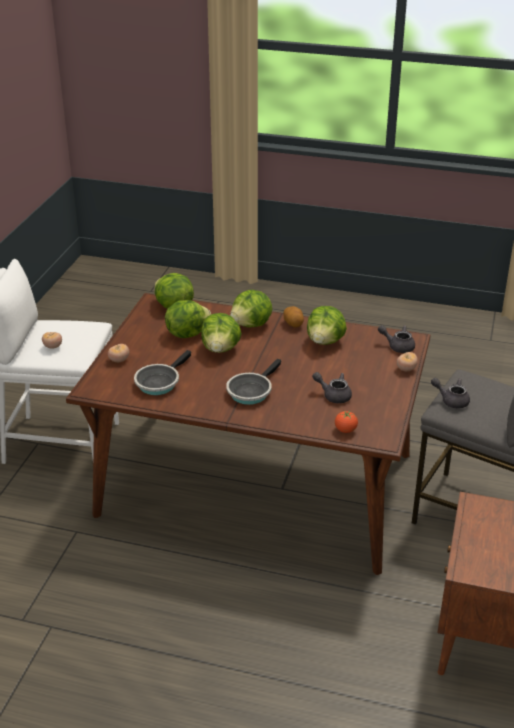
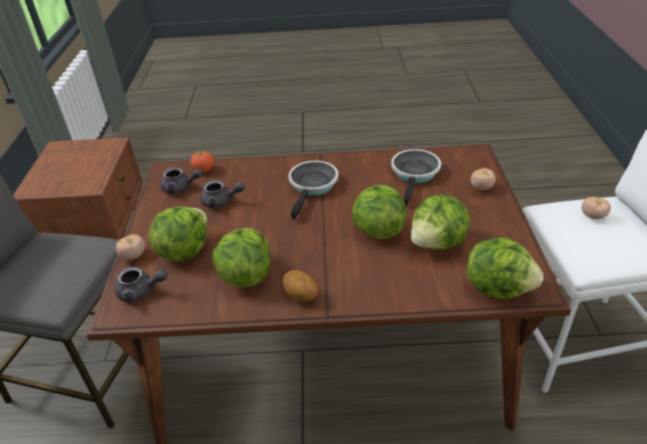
camera: 165 degrees right, 5 degrees up
(251, 325) = (361, 279): lettuce -> lettuce (183, 250)
(451, 400) = (84, 258): grey teapot -> grey teapot (181, 188)

